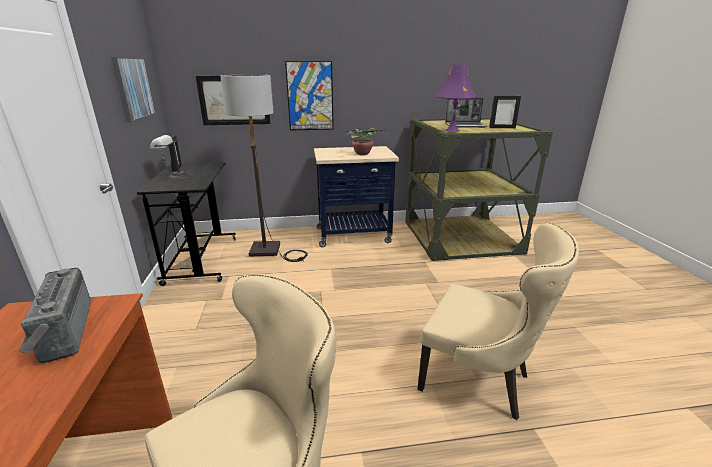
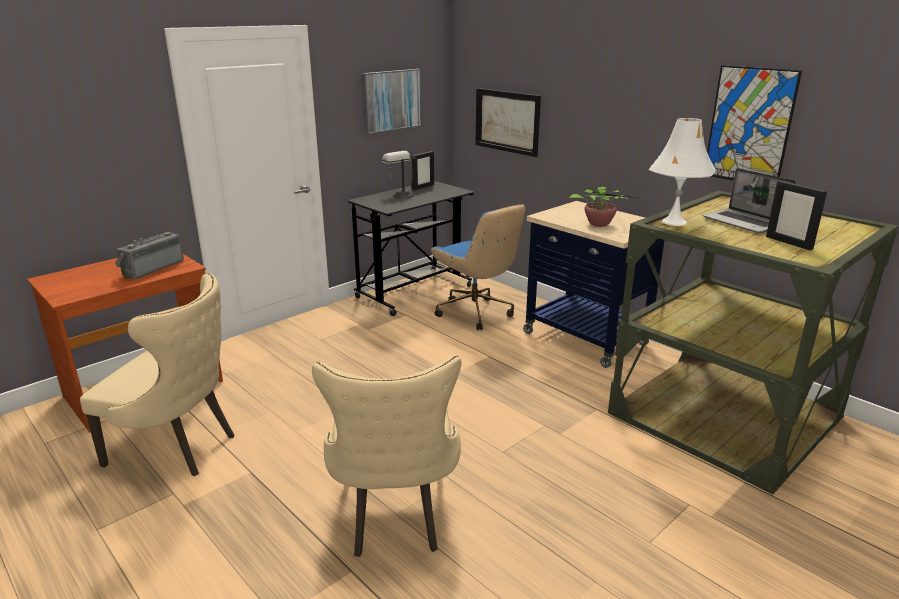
camera: 55 degrees right, 0 degrees up
(274, 252) = (476, 314): floor lamp -> blue office chair
(310, 96) = (585, 129): picture -> picture (749, 126)
(452, 130) = (674, 222): purple table lamp -> white table lamp

